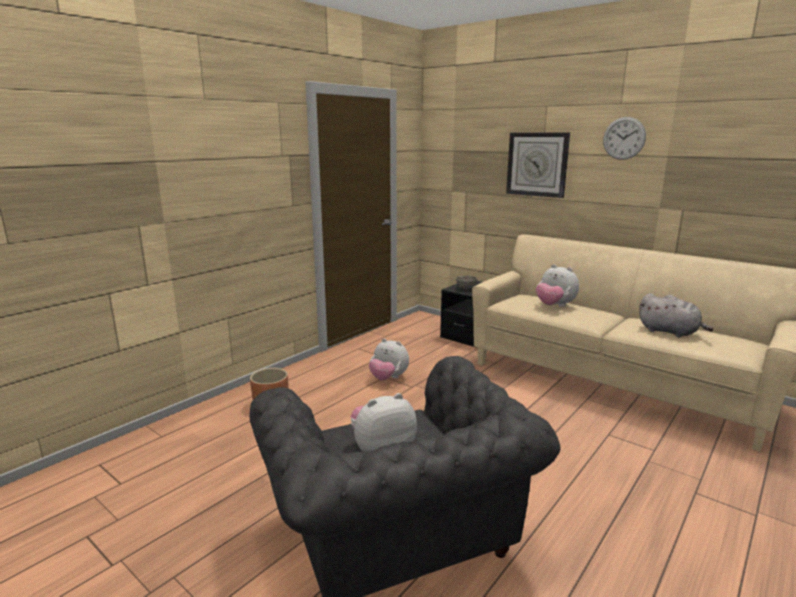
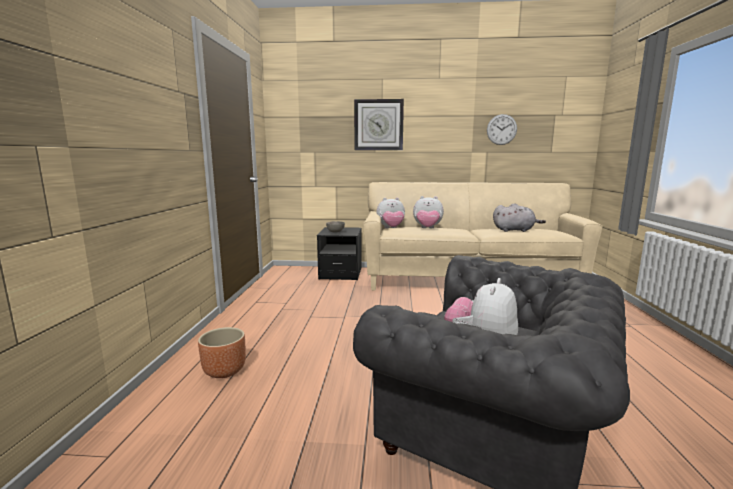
camera: 35 degrees left, 5 degrees down
(388, 378) = (315, 317): plush toy -> plush toy (391, 228)
(624, 138) = (444, 103): wall clock -> wall clock (501, 129)

